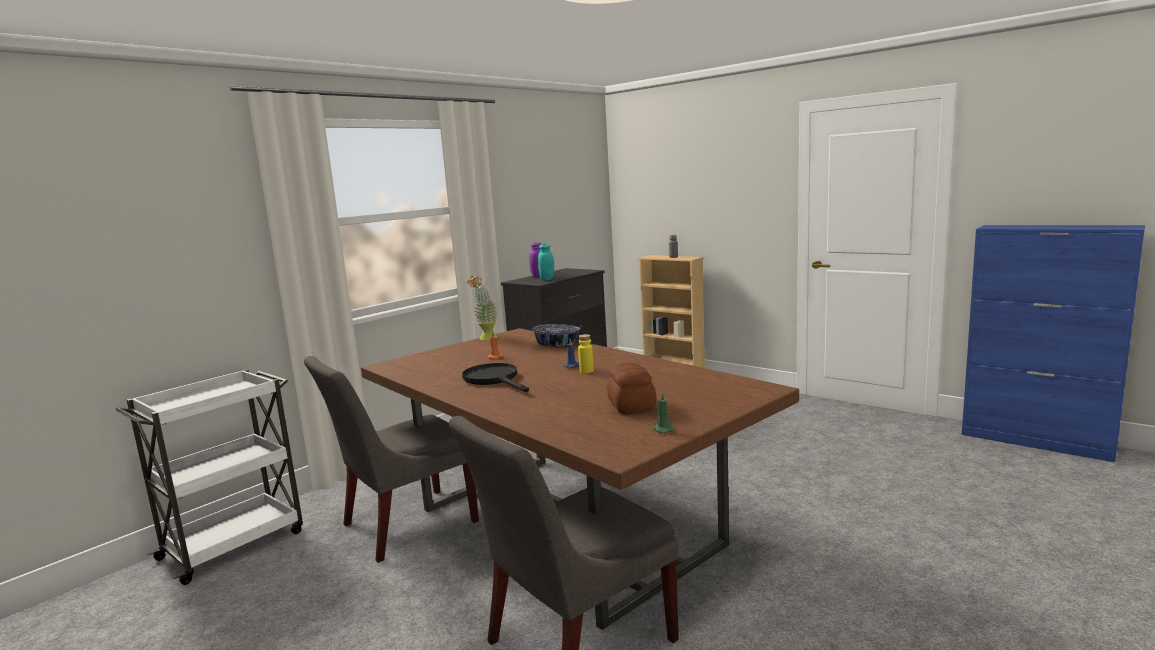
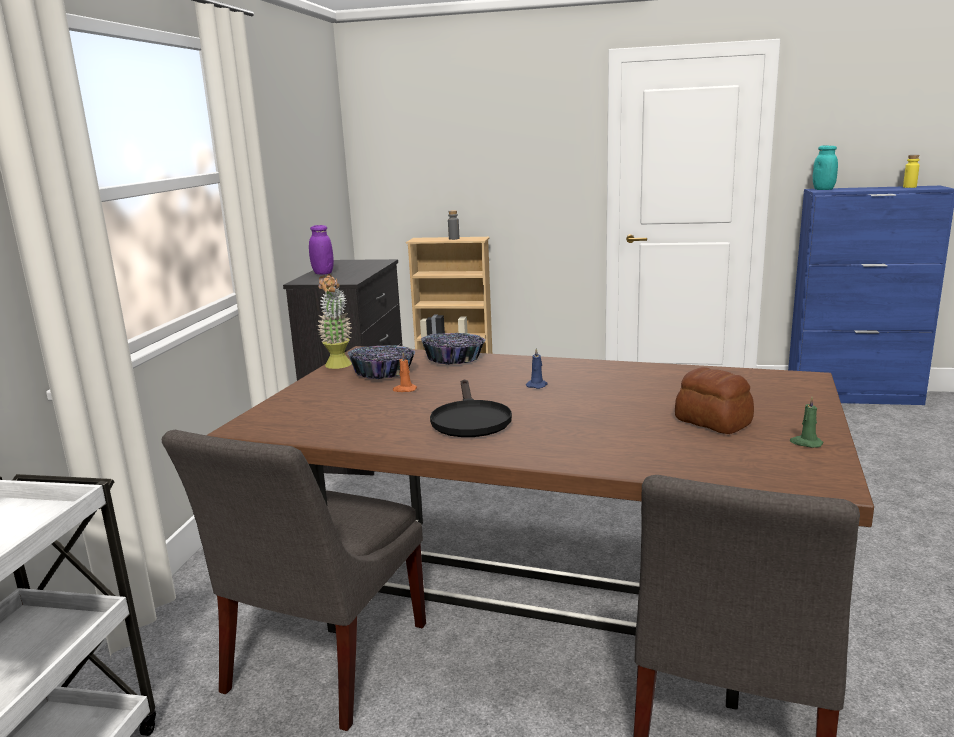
camera: 30 degrees left, 5 degrees up
(494, 379) = (469, 419): black frying pan -> black frying pan turned 120 degrees counterclockwise
(501, 346) = (383, 373): none -> bowl
(547, 279) = (346, 275): turquoise jar -> turquoise jar (823, 189)
(586, 371) = (568, 389): yellow bottle -> yellow bottle (909, 187)

